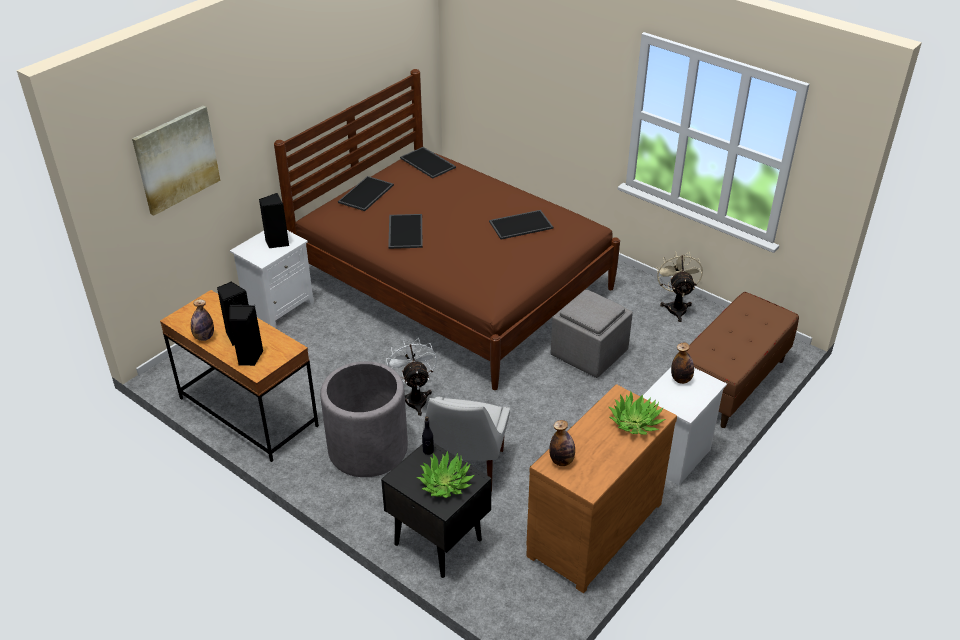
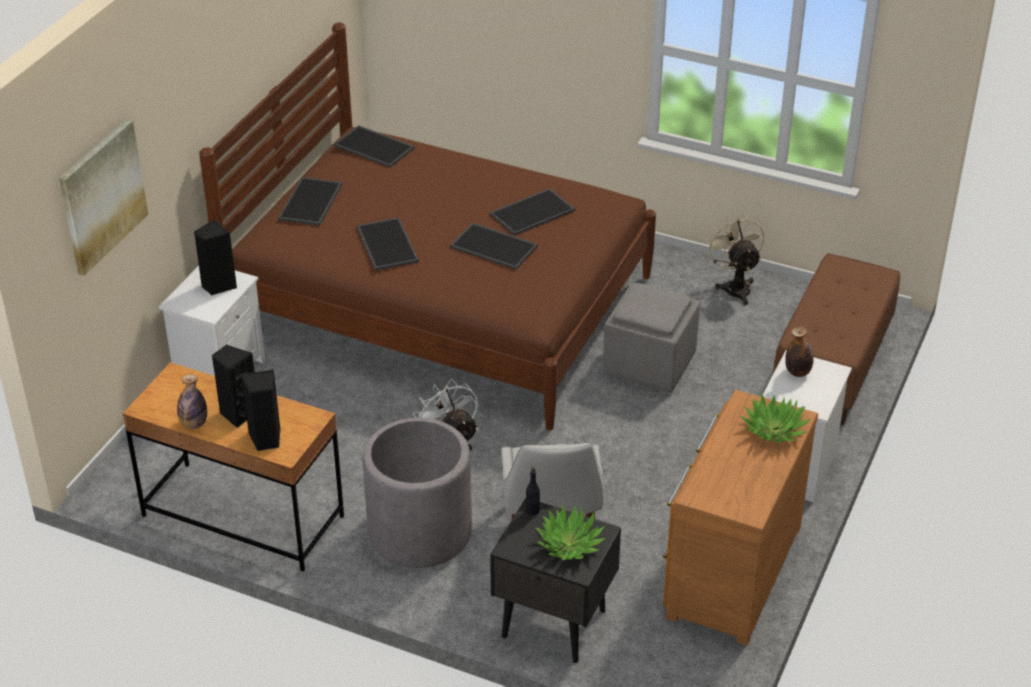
camera: 15 degrees left, 0 degrees up
(483, 245) = (495, 246): none -> tray
(561, 461) = (708, 489): bottle -> none

